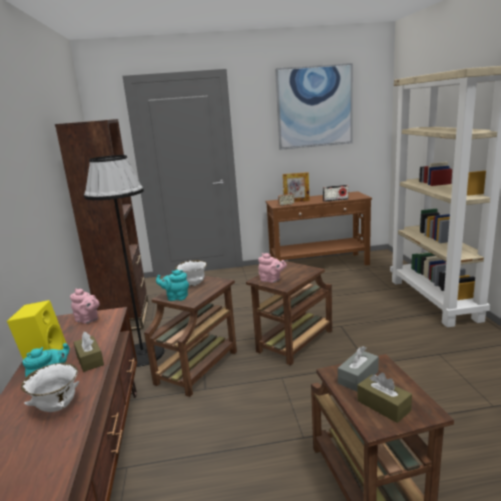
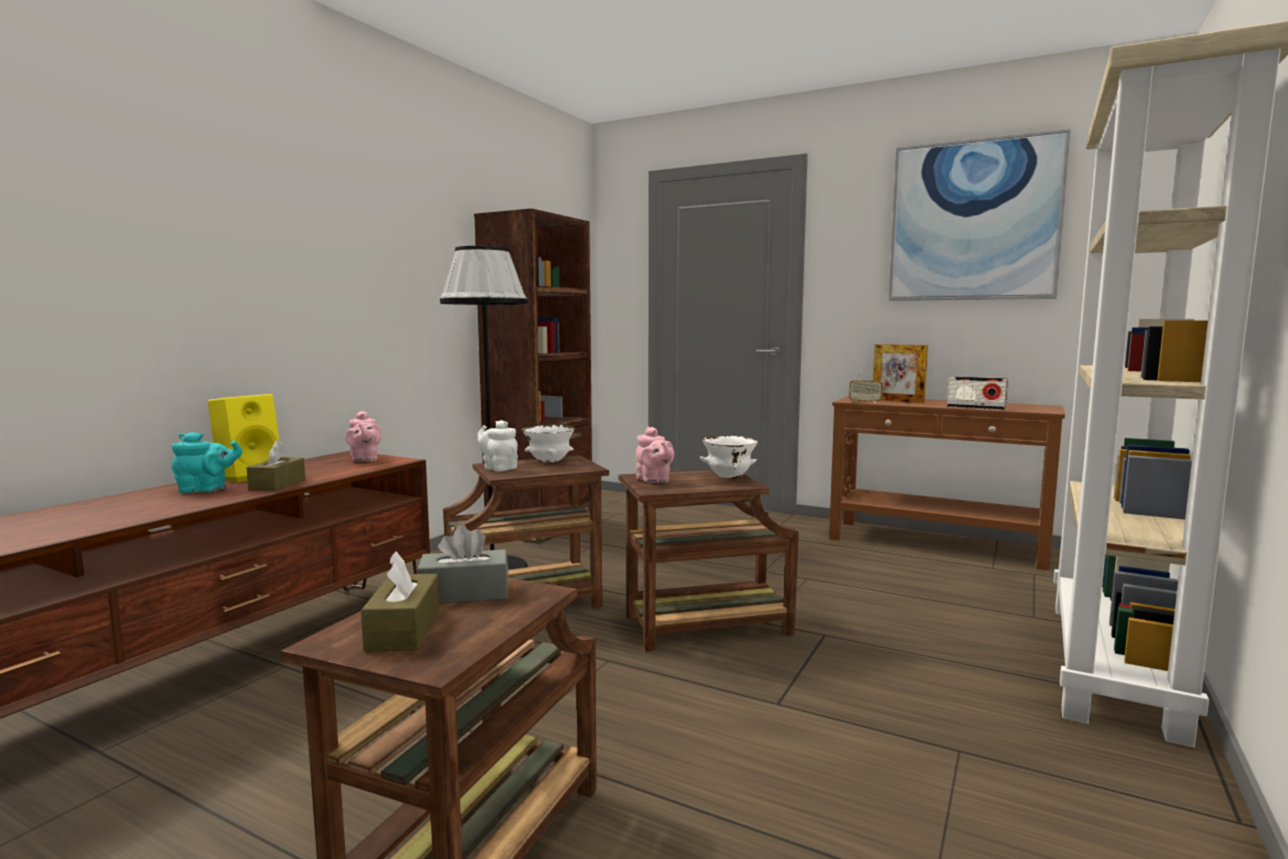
camera: 35 degrees right, 10 degrees down
(57, 407) = (162, 505): white bowl -> white bowl (728, 478)
(176, 297) = (498, 468): turquoise teapot -> white teapot

